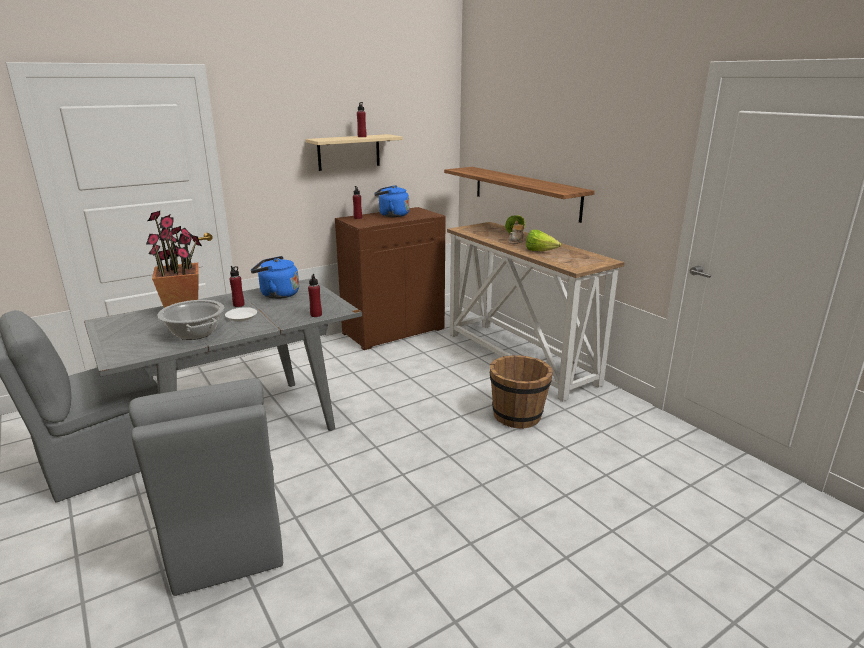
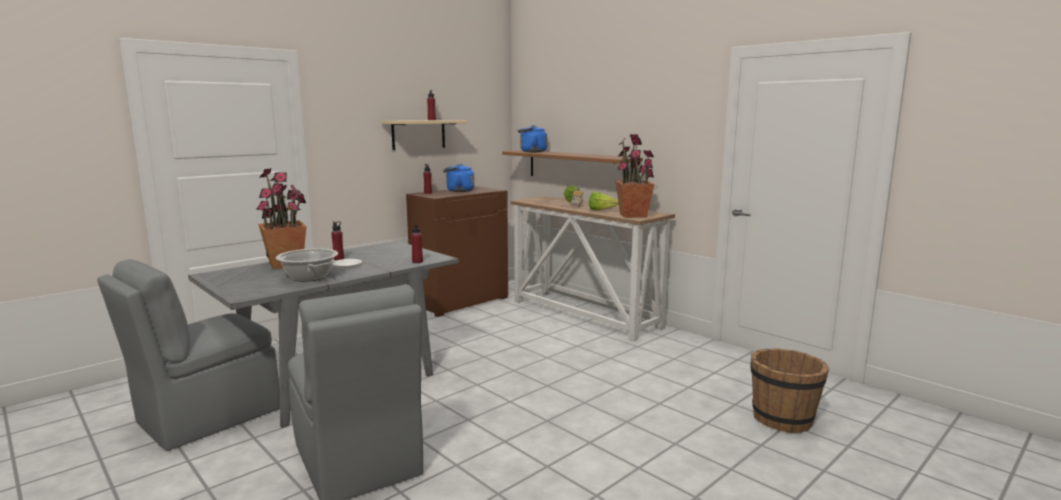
camera: 10 degrees left, 10 degrees down
(277, 294) = (371, 251): blue kettle -> blue kettle (531, 152)
(517, 415) = (598, 353): brown bucket -> brown bucket (782, 419)
(573, 263) = (633, 215): none -> potted plant

